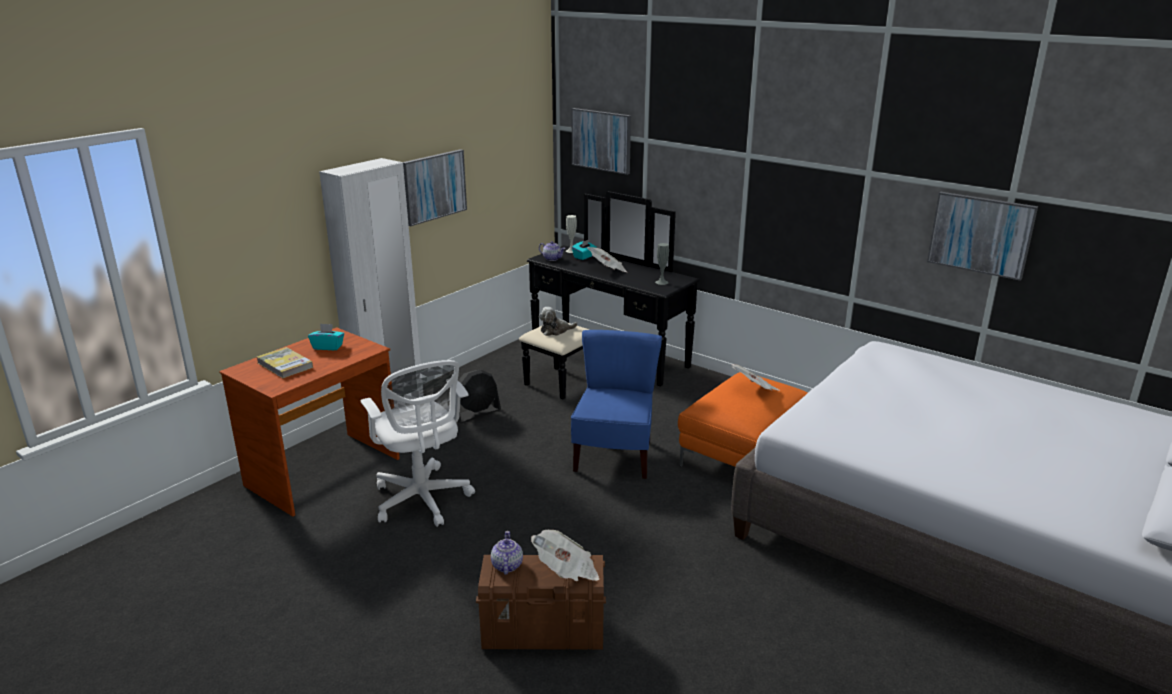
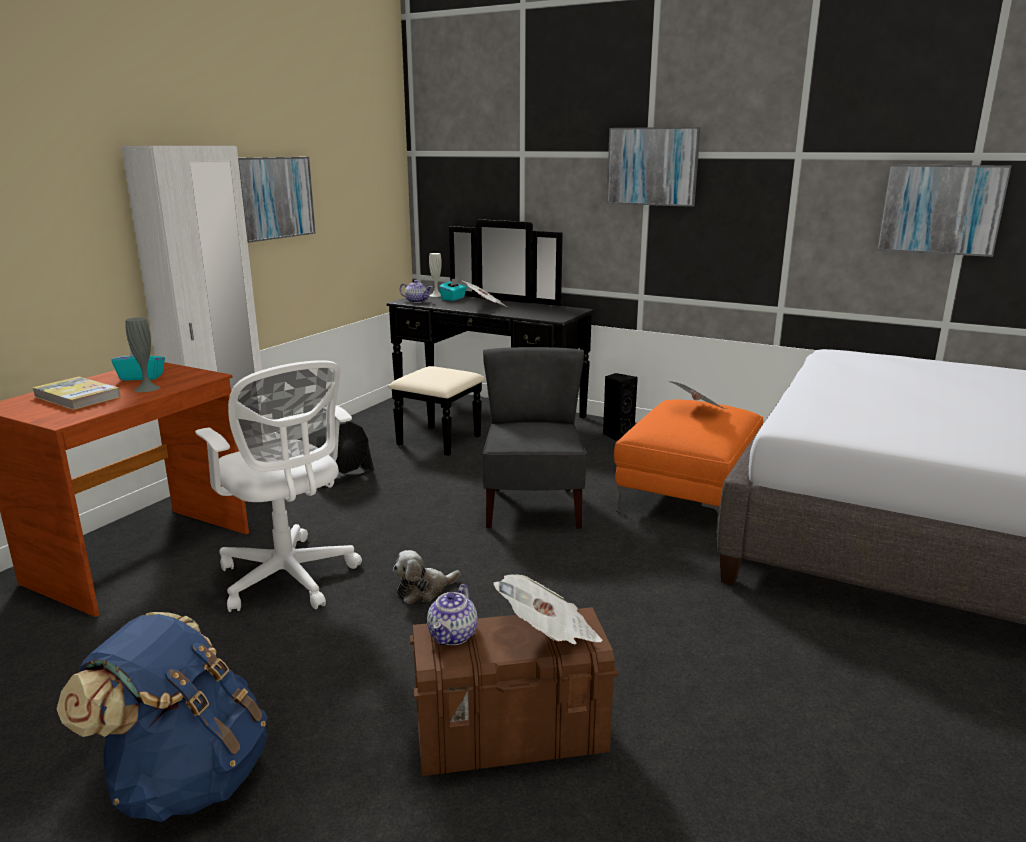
camera: 10 degrees left, 5 degrees down
(343, 632) = (186, 779): none -> blue backpack
(506, 565) = (453, 636): teapot -> teapot turned 150 degrees counterclockwise
(555, 331) = (433, 374): plush toy -> plush toy (424, 590)
(601, 140) = (468, 161): picture -> picture (652, 166)
(615, 456) = (533, 508): blue chair -> grey chair
(661, 282) = (553, 313): grey vase -> grey vase (147, 388)
(710, 389) = (617, 435): none -> black speaker

